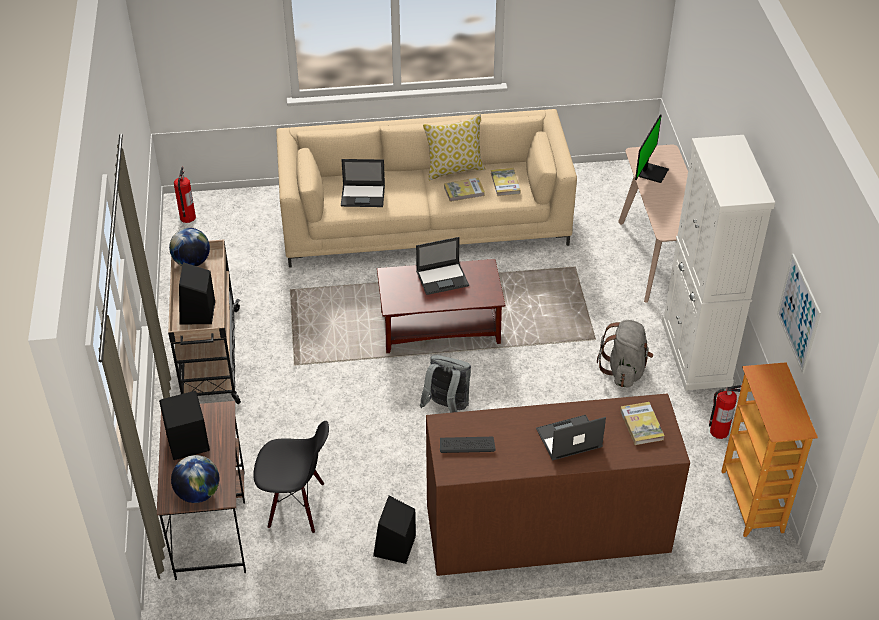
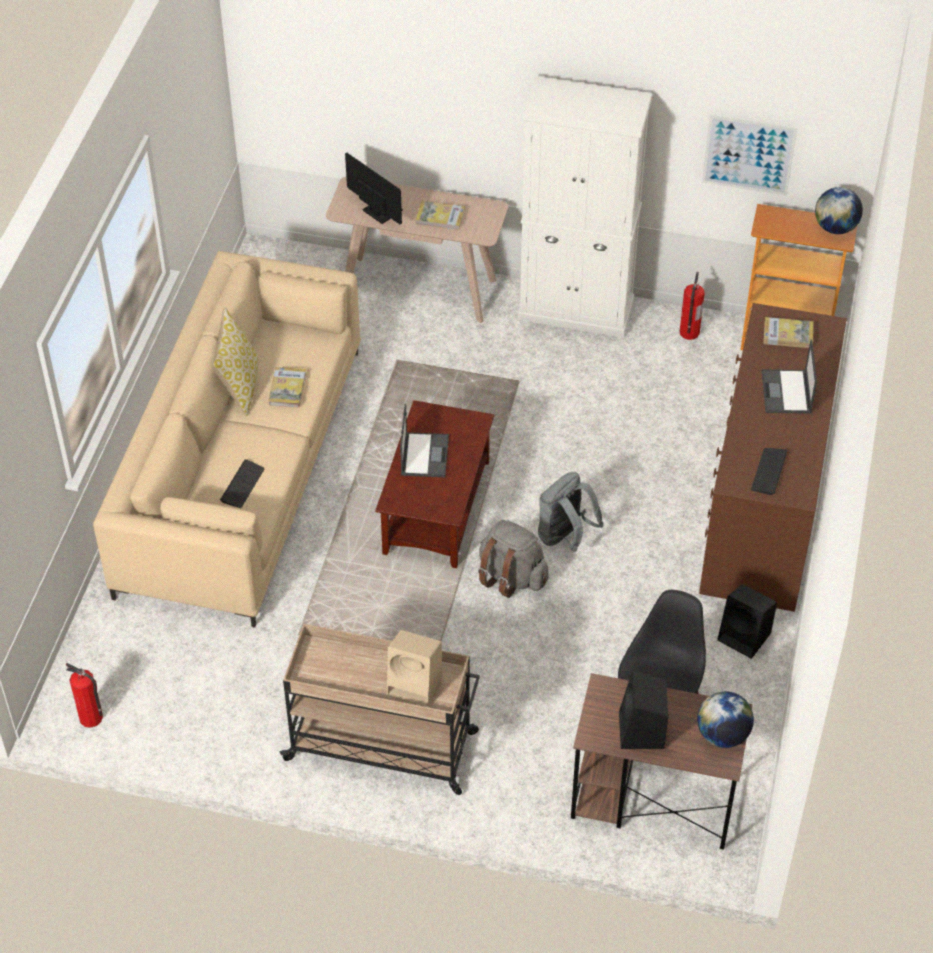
camera: 70 degrees left, 5 degrees up
(192, 262) = (315, 673): globe -> globe (835, 228)
(197, 313) = (416, 685): black speaker -> beige speaker
(363, 196) = (242, 485): laptop -> keyboard
(505, 183) = (294, 349): book -> book (440, 217)
(624, 370) = (575, 373): grey backpack -> grey backpack (511, 576)

